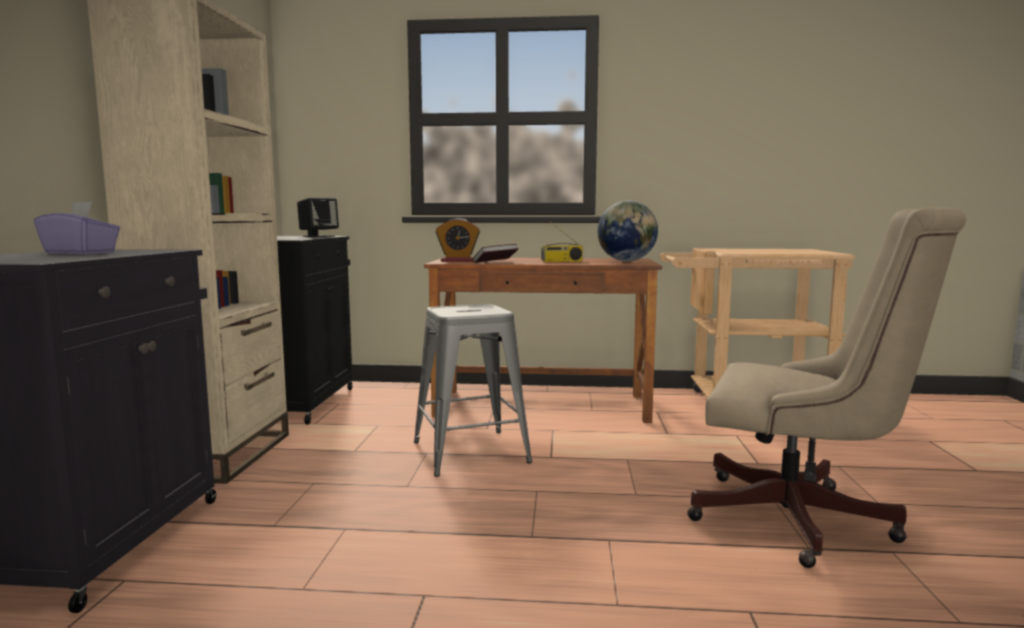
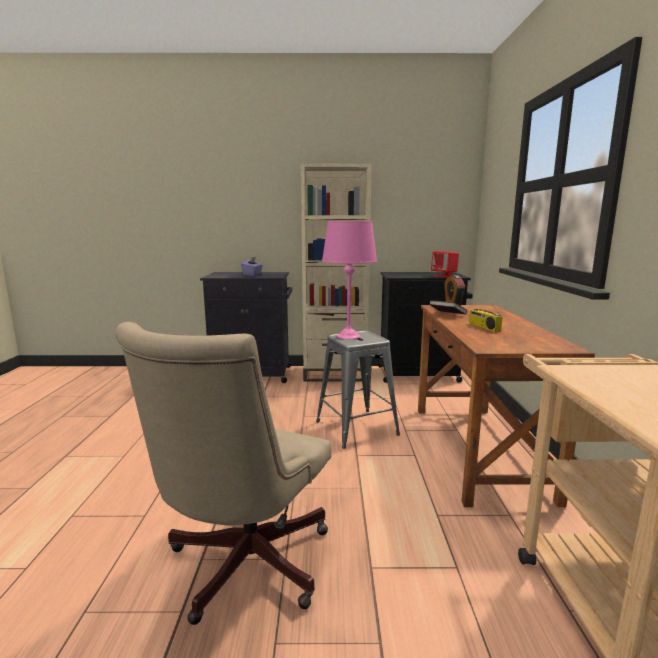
camera: 85 degrees right, 5 degrees up
(318, 236) = (444, 276): black speaker -> red speaker
(459, 311) = (348, 336): none -> pink table lamp
(626, 261) = (519, 344): globe -> none

